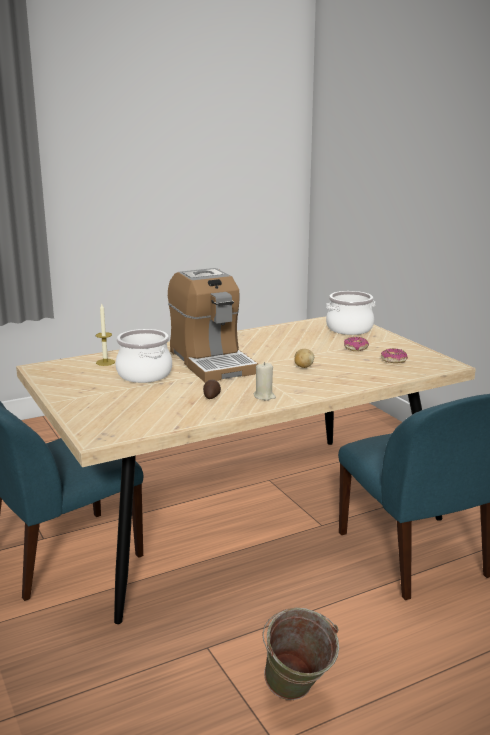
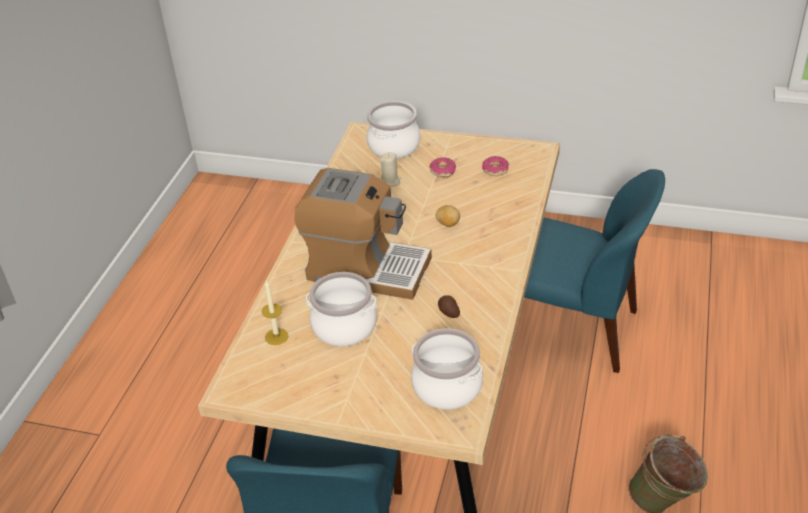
camera: 45 degrees left, 20 degrees up
(134, 420) = (447, 386): none -> cooking pot
(264, 396) = (485, 282): beige candle -> beige candle (390, 181)

